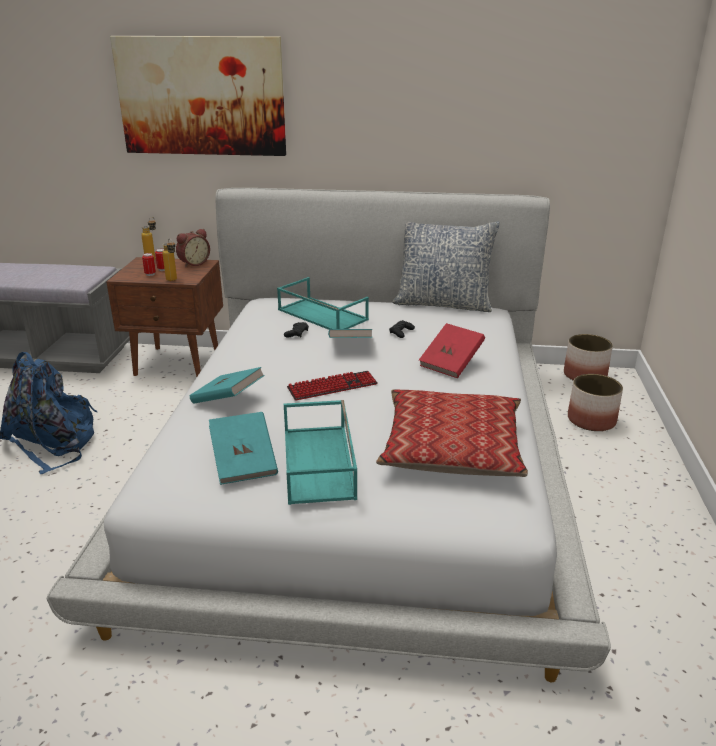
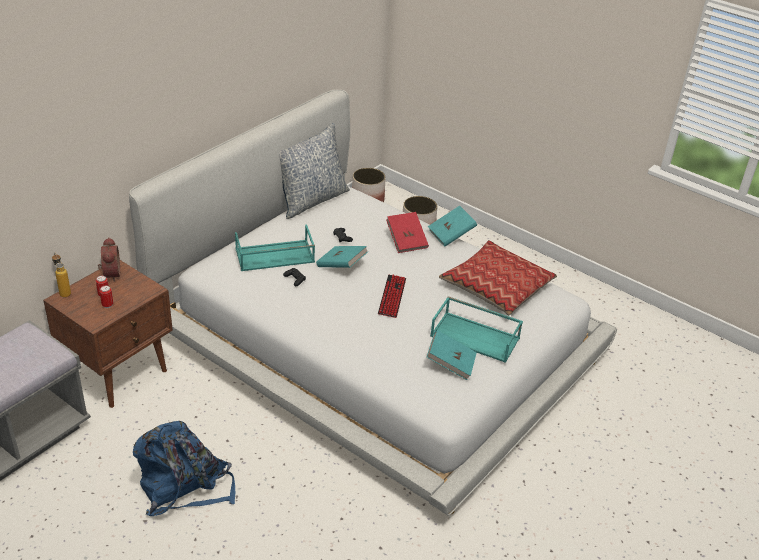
camera: 60 degrees left, 10 degrees up
(173, 280) = (142, 298): bottle -> none
(201, 96) = (90, 117): picture -> none
(228, 400) = (367, 344): turquoise book -> turquoise book (451, 235)

